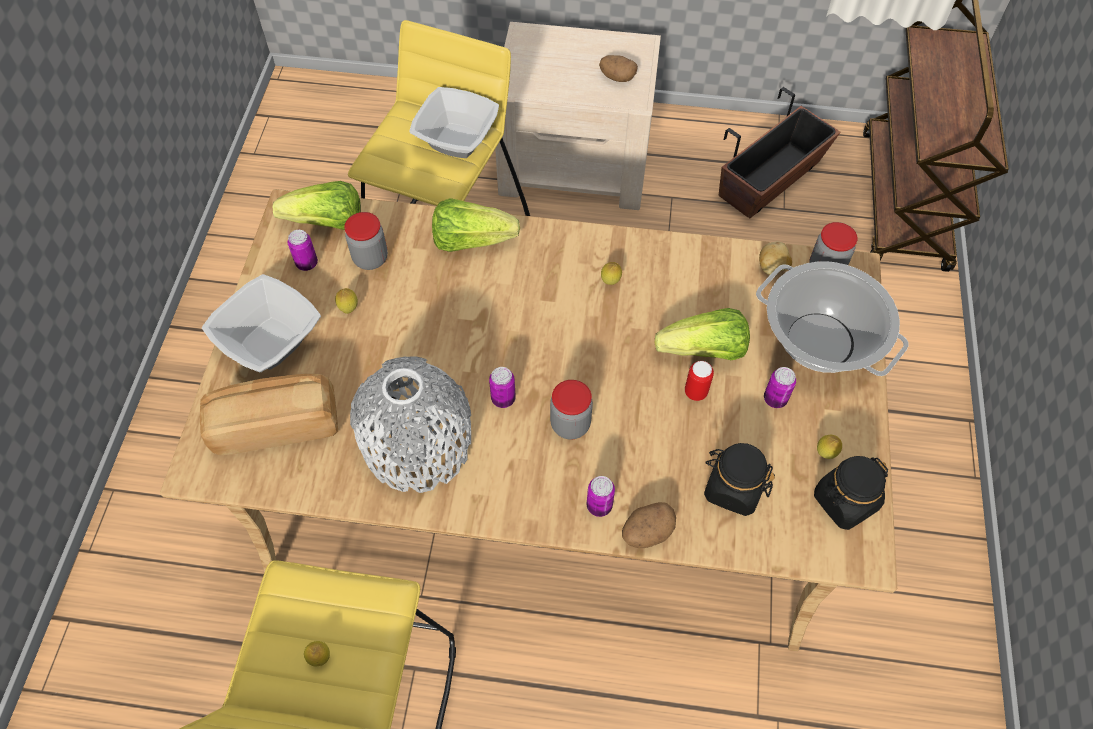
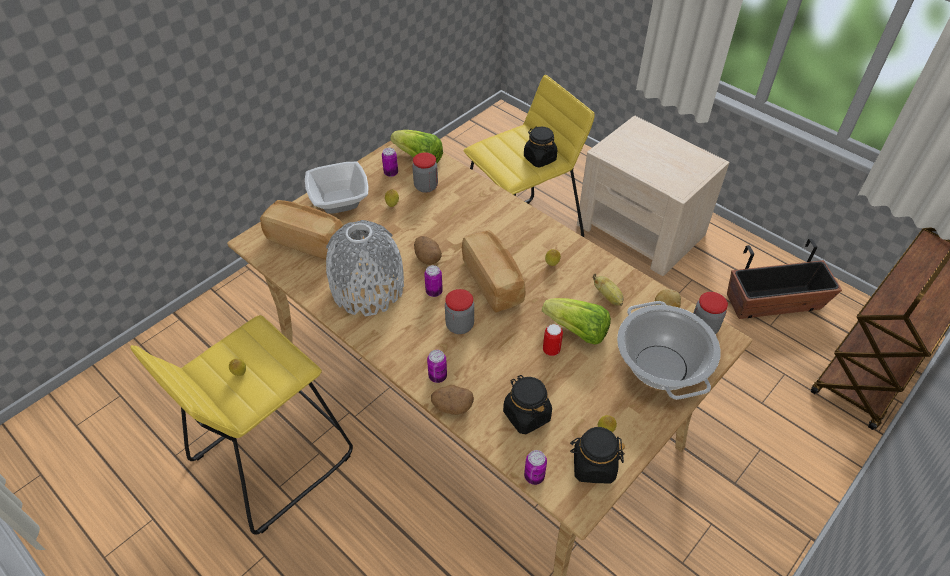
camera: 35 degrees right, 10 degrees down
(458, 140) = (539, 158): bowl -> black jar
(471, 240) = (489, 204): lettuce -> none
(563, 343) = (494, 282): none -> bread
(617, 77) = (678, 173): potato -> potato (427, 258)
(703, 288) = (608, 297): none -> banana
(775, 399) = (599, 382): can -> can (534, 476)

